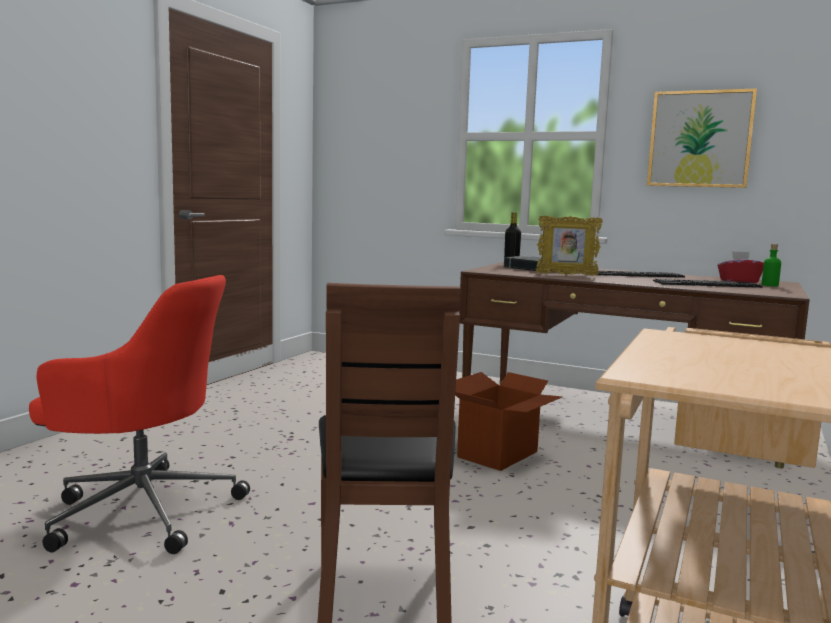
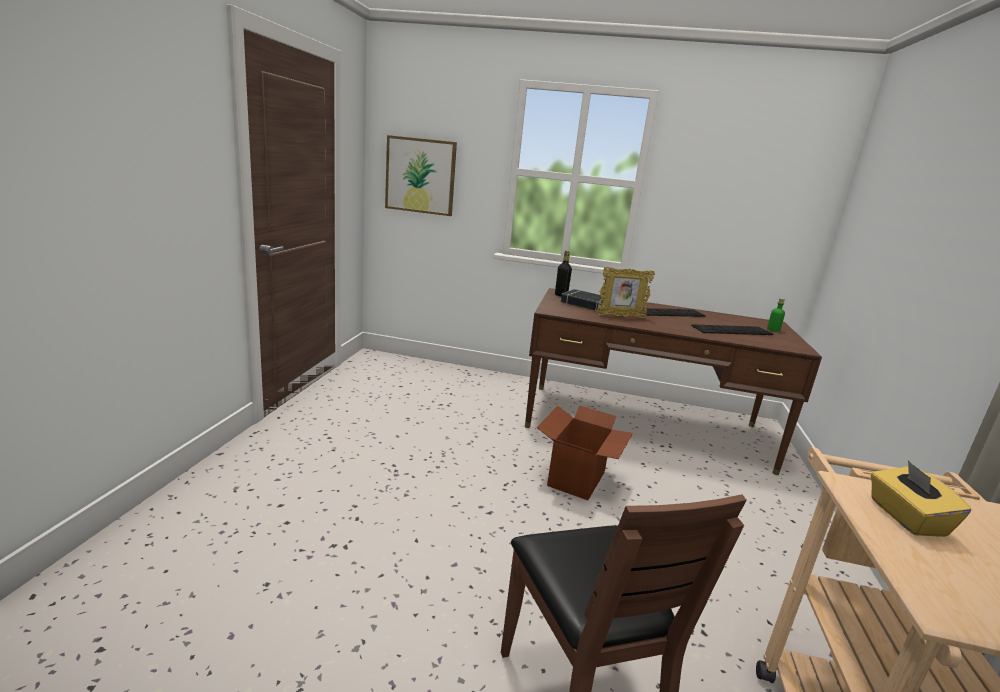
camera: 15 degrees left, 10 degrees up
(141, 510) = (299, 597): red office chair -> none
(698, 346) = (906, 518): none -> yellow tissue box
(700, 139) = (720, 197): picture -> picture (420, 176)
(738, 281) = (746, 322): red tissue box -> none

